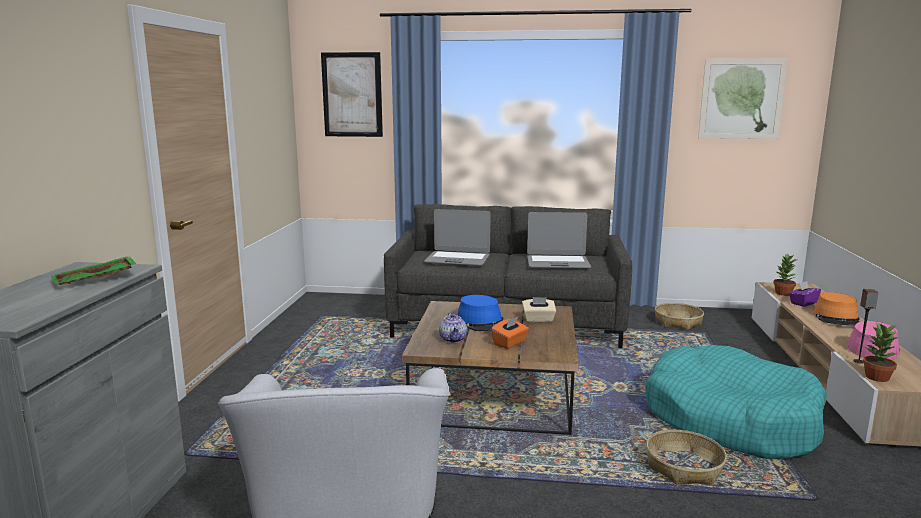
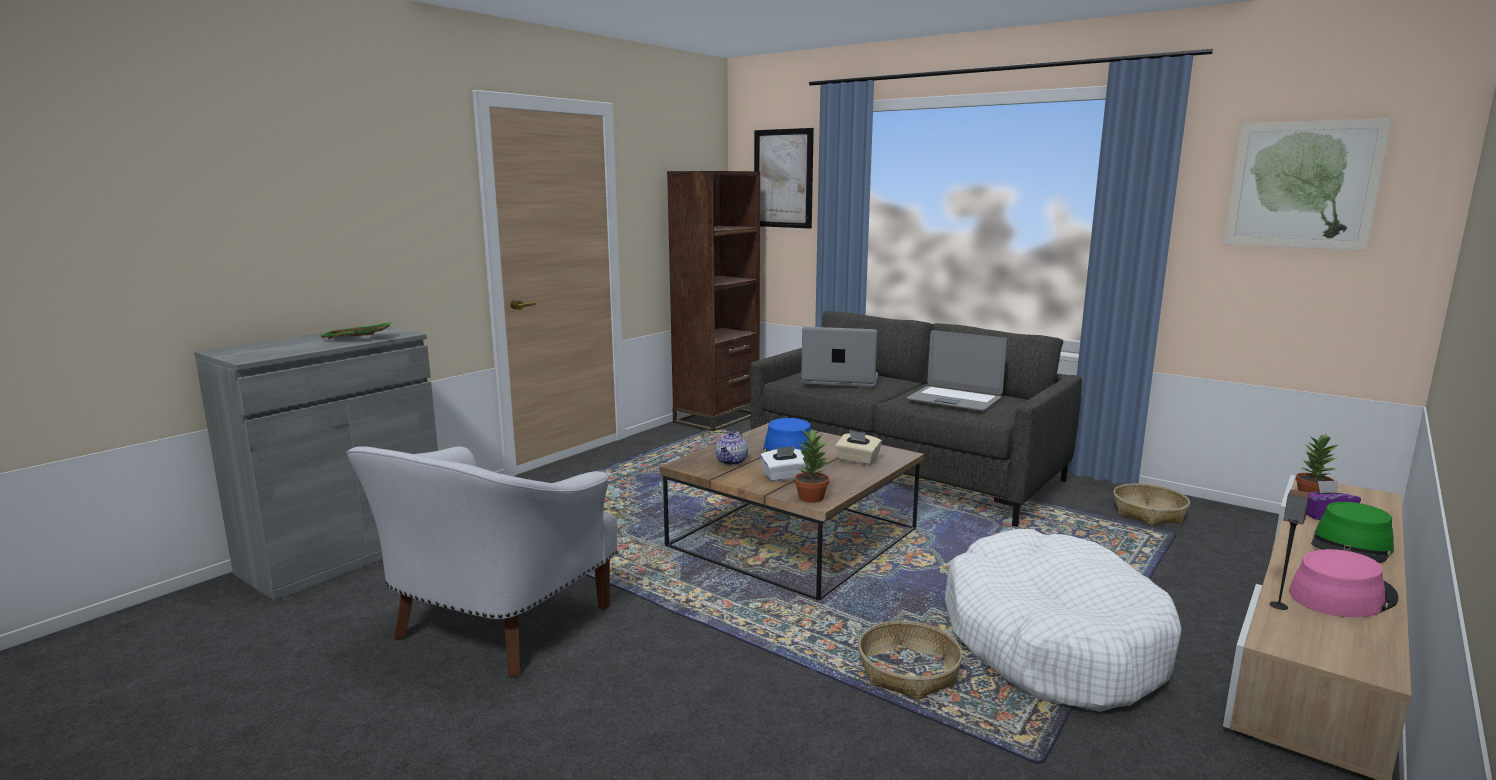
camera: 30 degrees right, 0 degrees up
(314, 308) = (717, 418): none -> brown bookcase
(457, 259) = (840, 380): laptop -> laptop turned 150 degrees clockwise
(510, 343) = (784, 477): orange tissue box -> white tissue box
(730, 419) = (1051, 641): turquoise dog bed -> white dog bed
(837, 318) = (1351, 546): orange hat -> green hat
(876, 377) = (1270, 631): potted plant -> potted plant (811, 497)

